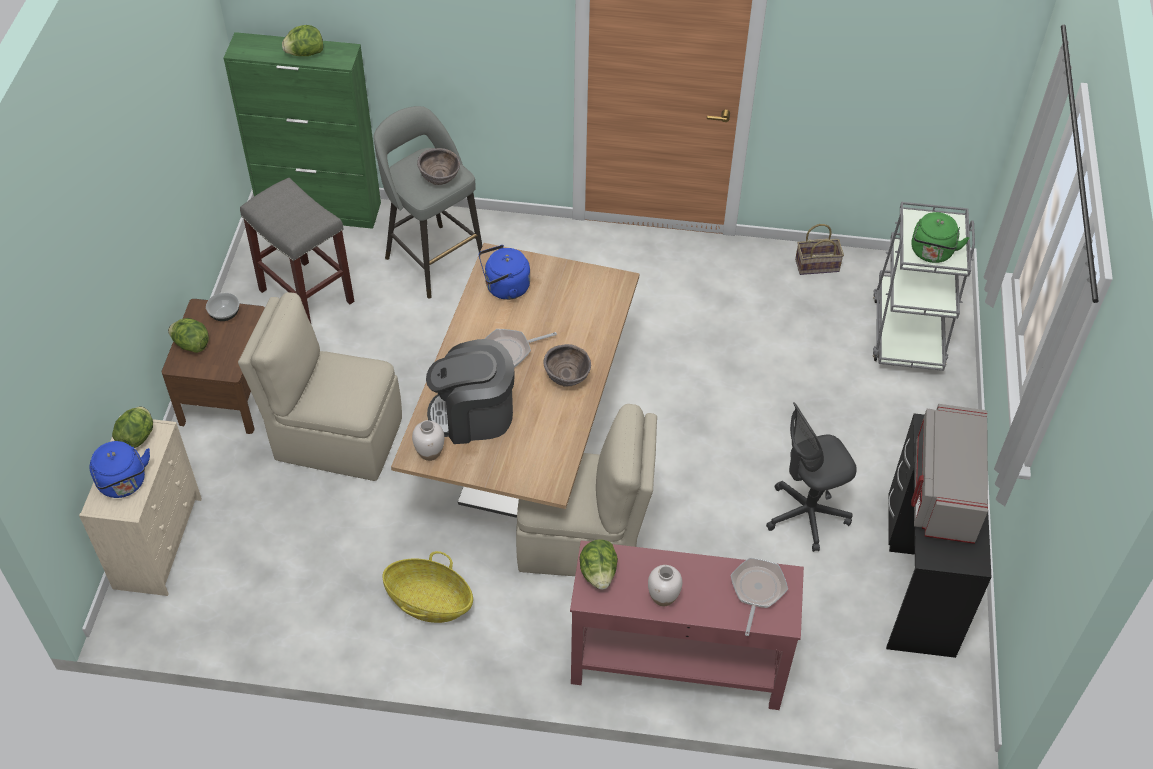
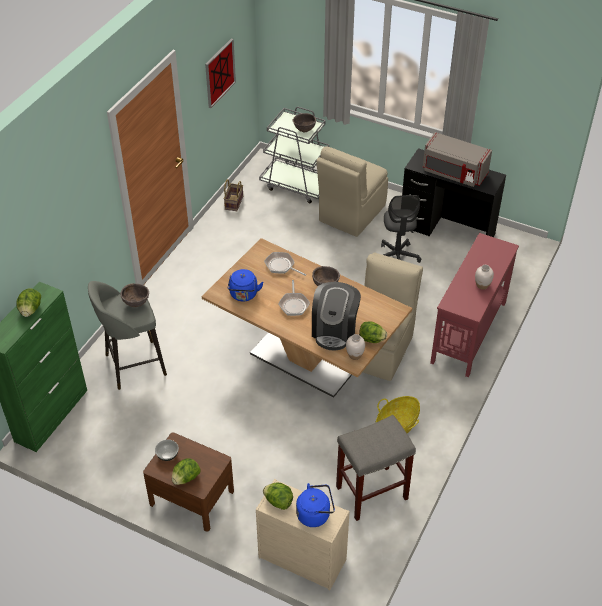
camera: 70 degrees left, 5 degrees down
(305, 295) = (128, 439): grey stool -> grey stool (371, 493)
(335, 437) = (257, 446): beige chair -> beige chair (351, 214)
(598, 573) = (460, 305): lettuce -> lettuce (372, 339)
(757, 591) = (488, 252): frying pan -> frying pan (281, 266)
(890, 65) = (219, 73): none -> picture
(931, 253) = (304, 130): green kettle -> brown bowl

